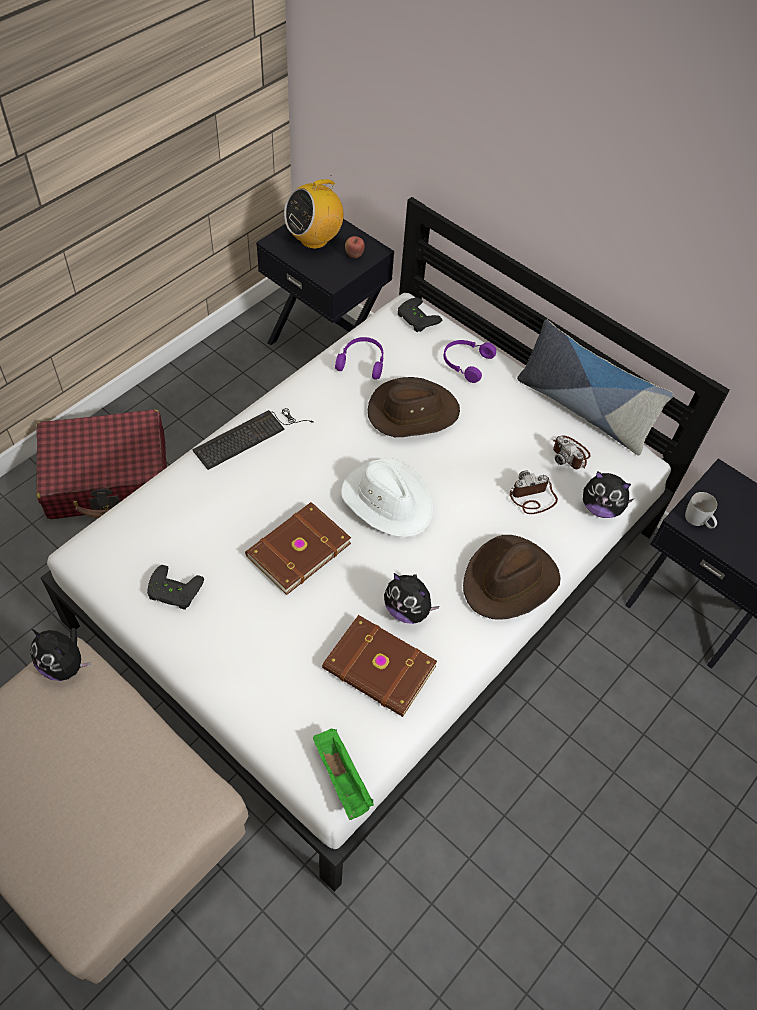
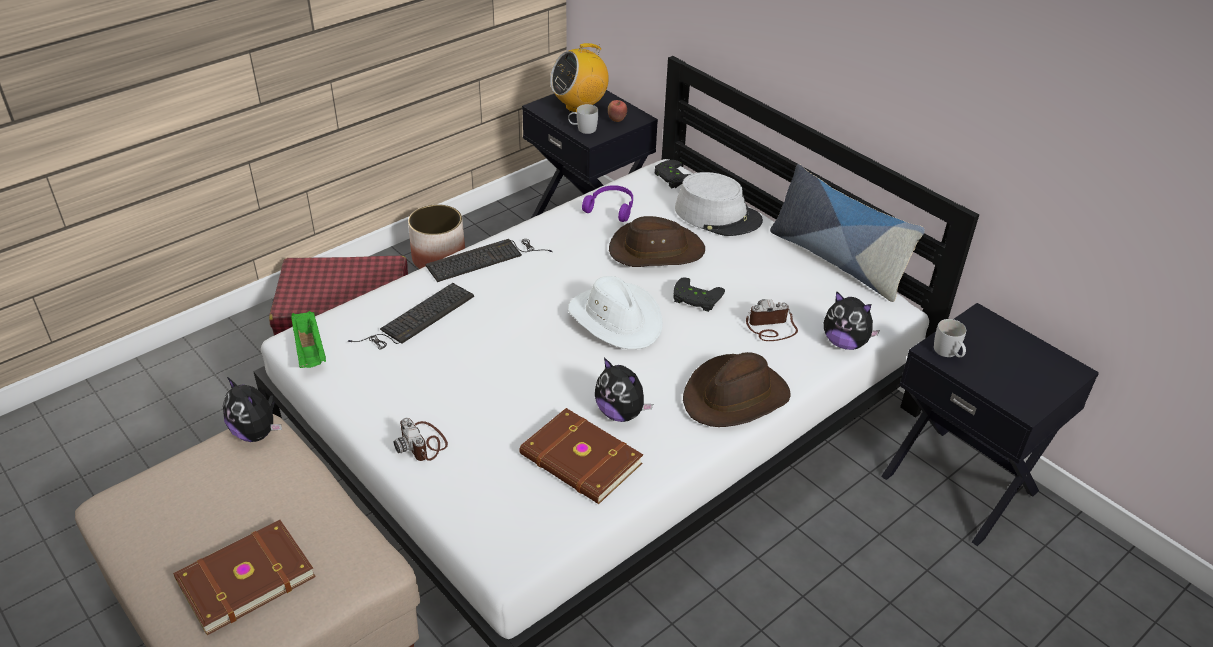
camera: 10 degrees right, 15 degrees down
(173, 592) = (379, 378): black game controller -> black game controller (695, 299)
(186, 396) = (439, 258): none -> planter
(196, 517) = (417, 318): none -> keyboard
(297, 549) = (514, 352): brown book -> brown book (244, 578)
(322, 270) = (583, 129): none -> white mug
(343, 778) = (523, 553): green tray -> green tray (310, 351)
(465, 363) = (718, 215): purple headphones -> grey hat
(570, 454) = (817, 295): camera -> camera (423, 443)

